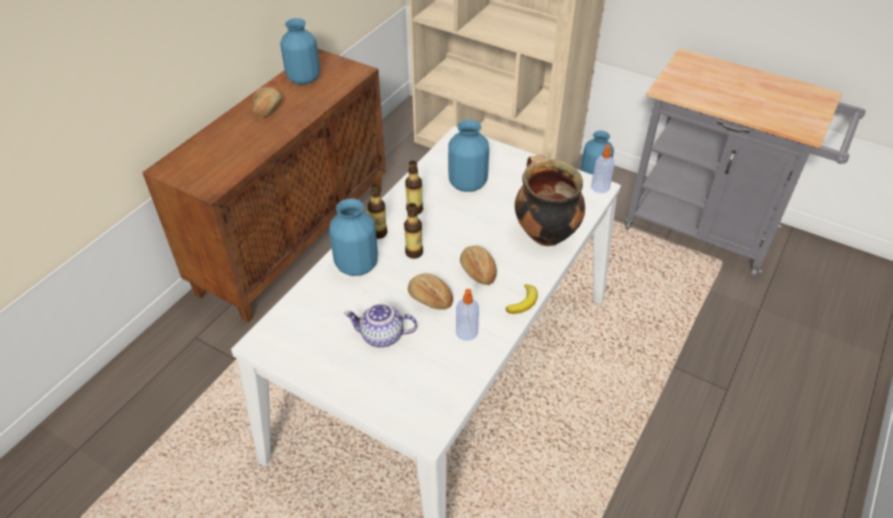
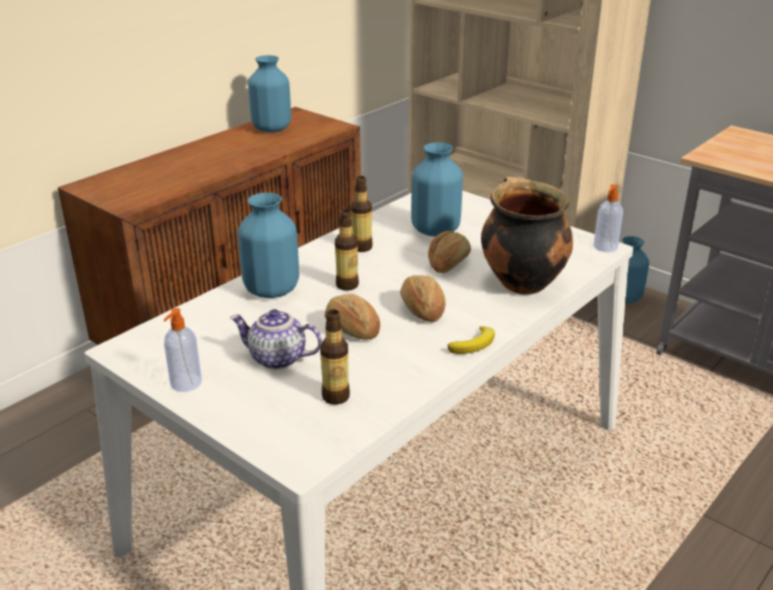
camera: 10 degrees right, 15 degrees down
(267, 109) = (220, 148): bread -> bread (448, 263)
(378, 233) = (310, 264): bottle -> bottle (336, 397)
(466, 333) = (388, 367): soap dispenser -> soap dispenser (185, 383)

